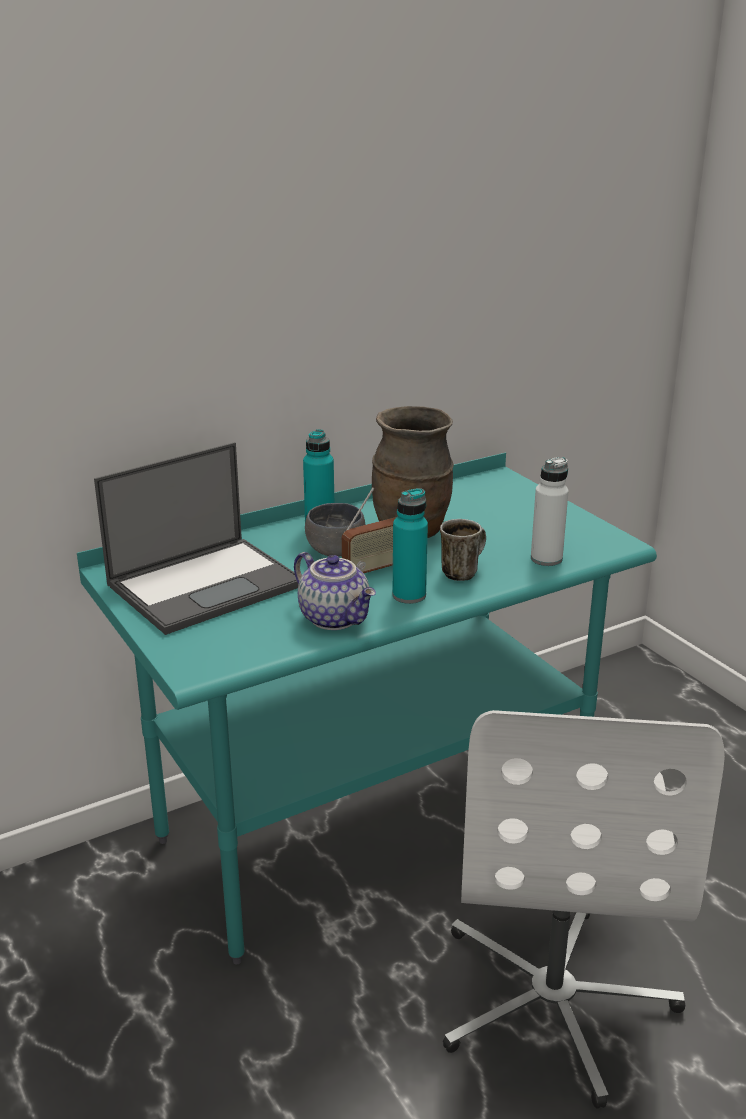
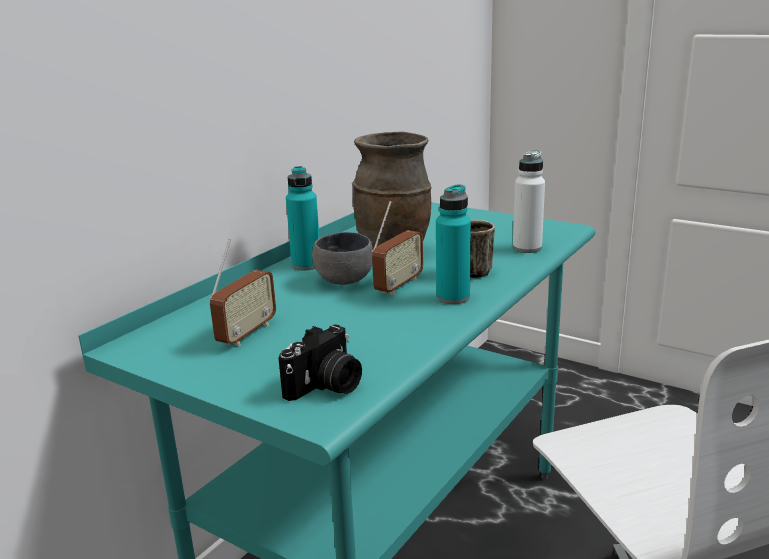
camera: 25 degrees left, 5 degrees down
(207, 584) = (247, 334): laptop -> radio
(221, 649) = (326, 387): none -> camera
(336, 618) = (410, 330): teapot -> none

